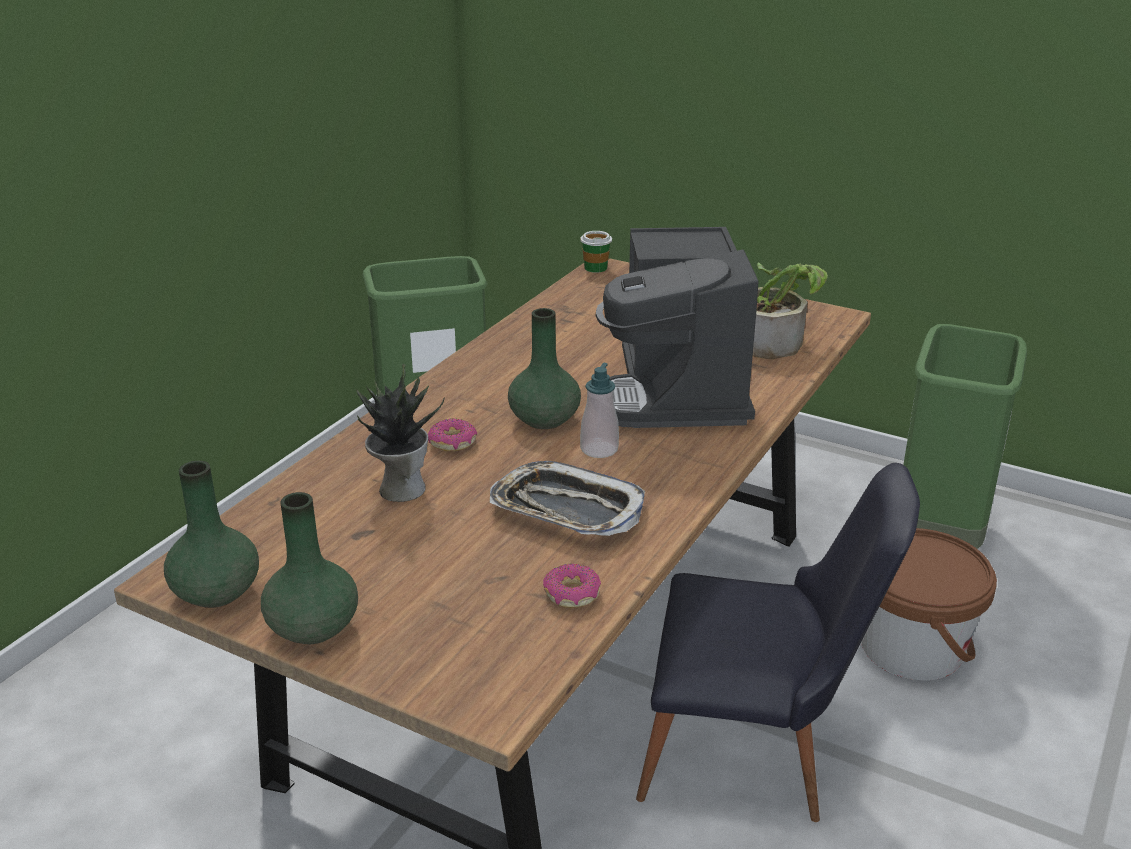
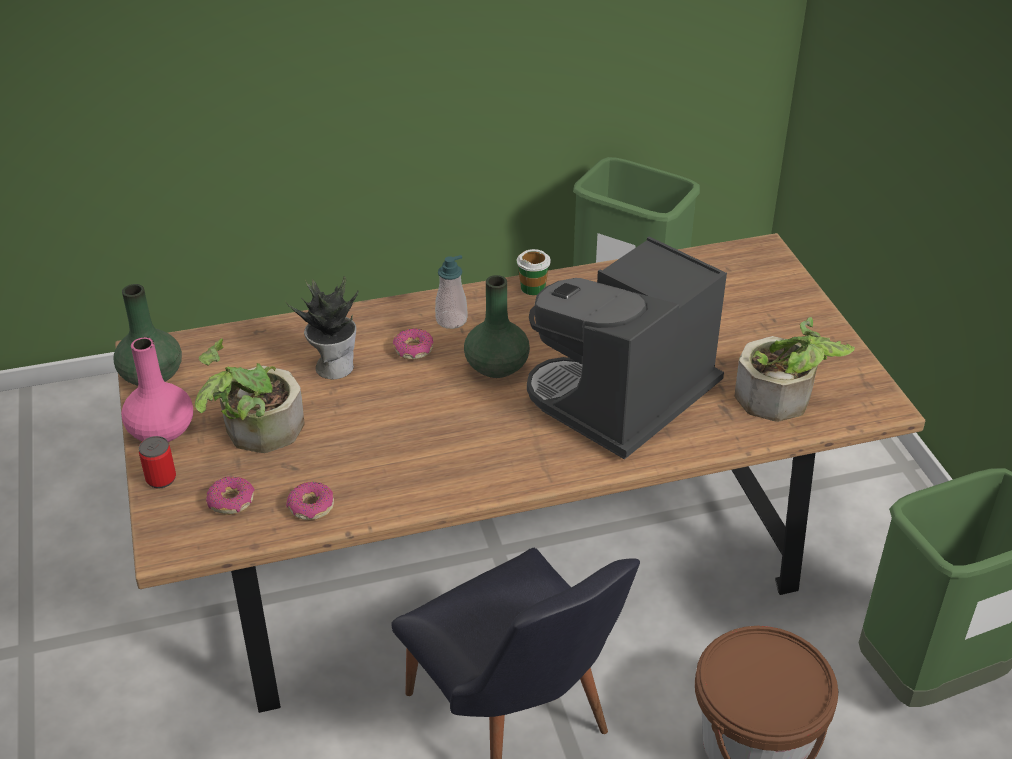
camera: 45 degrees right, 10 degrees up
(312, 628) = (161, 432): green vase -> pink vase
(384, 663) = (161, 479): none -> can
(413, 574) = (254, 432): none -> potted plant
(491, 636) = (231, 502): none -> donut
(566, 509) = (401, 446): tray -> none
(595, 268) = (755, 247): cup -> cup (533, 287)
(599, 449) = (493, 413): soap dispenser -> soap dispenser (451, 320)

